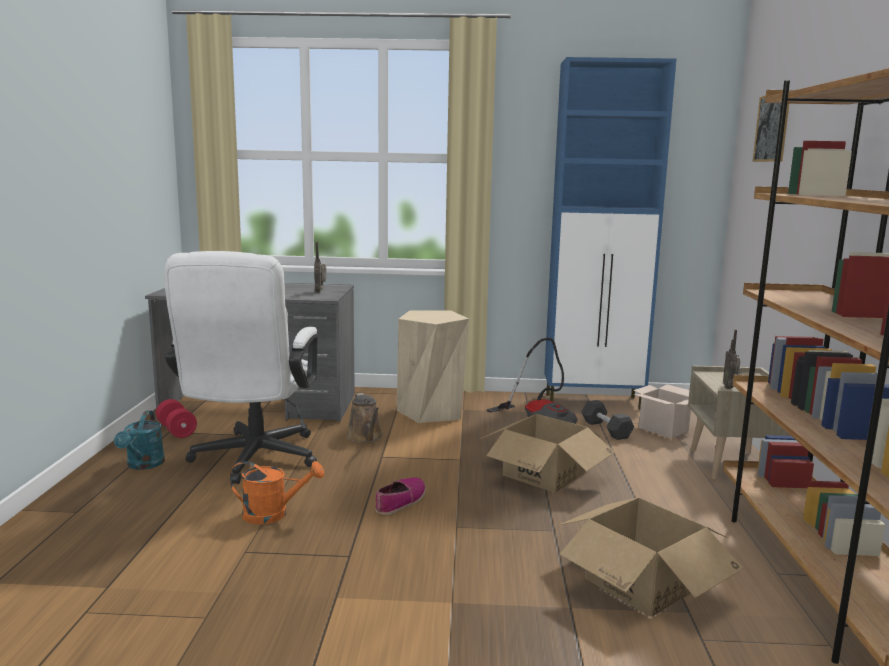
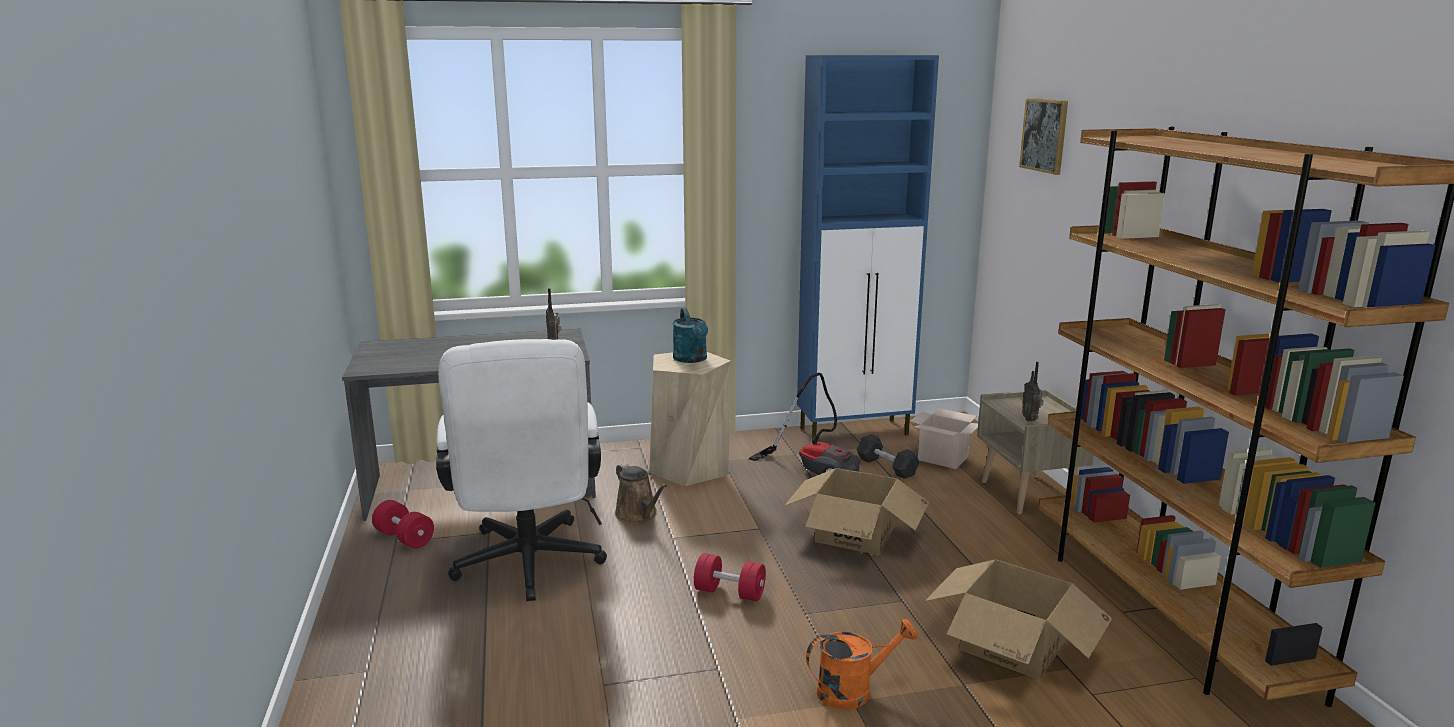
camera: 15 degrees left, 5 degrees up
(143, 465) = (400, 594): turquoise watering can -> turquoise watering can (692, 359)
(273, 514) = (602, 633): orange watering can -> orange watering can (853, 690)
(400, 501) = (729, 593): shoe -> red dumbbell

